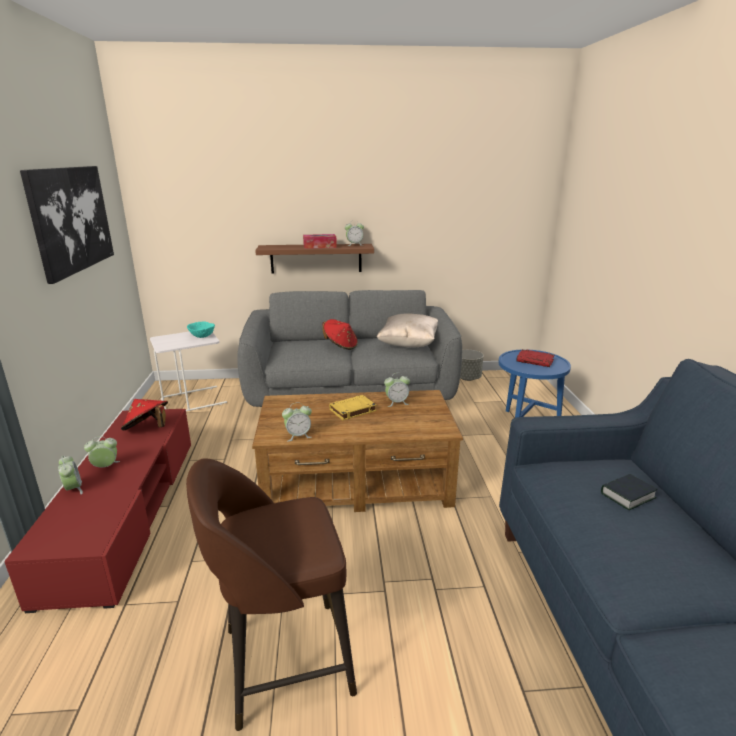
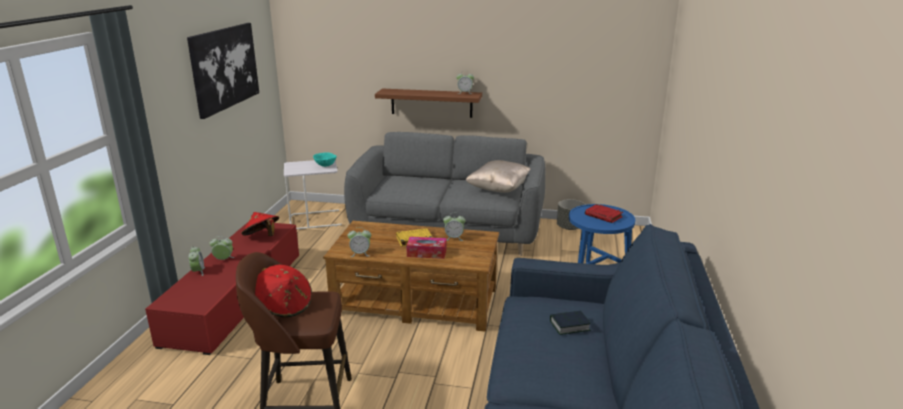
camera: 15 degrees right, 0 degrees up
(319, 246) = (432, 93): tissue box -> tissue box (426, 253)
(340, 346) = (438, 185): red hat -> red hat (285, 306)

